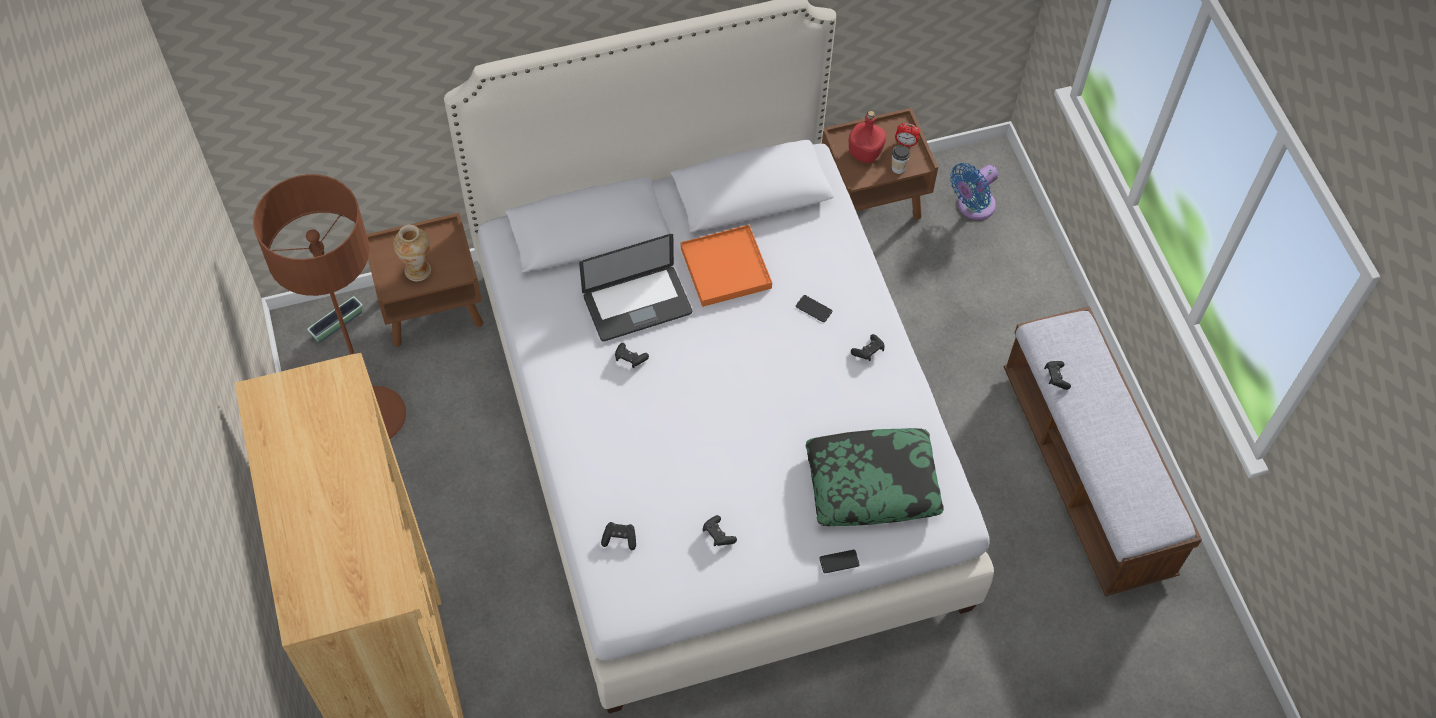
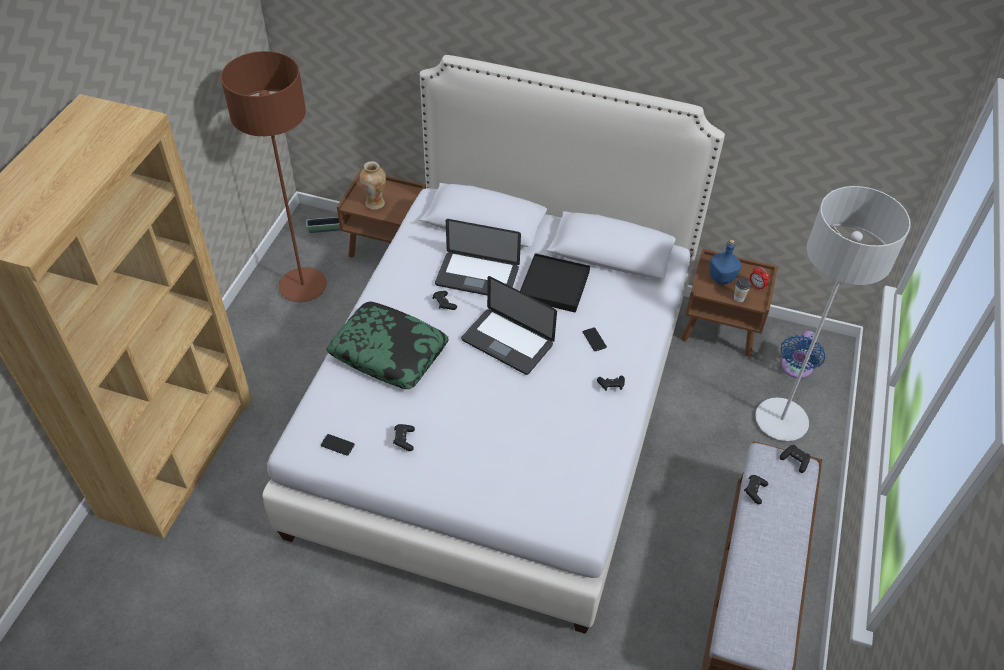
camera: 35 degrees right, 10 degrees down
(619, 538) = (339, 404): black game controller -> black game controller (795, 461)
(725, 268) = (554, 285): orange tray -> black tray
(731, 364) = (507, 342): none -> laptop
(839, 561) = (472, 508): phone -> phone (337, 445)
(865, 153) = (722, 278): red bottle -> blue bottle
(872, 483) = (541, 471): pillow -> pillow (389, 352)
(972, 207) = (795, 369): blue fan -> blue fan turned 60 degrees counterclockwise
(997, 275) = (781, 421): none -> grey floor lamp

